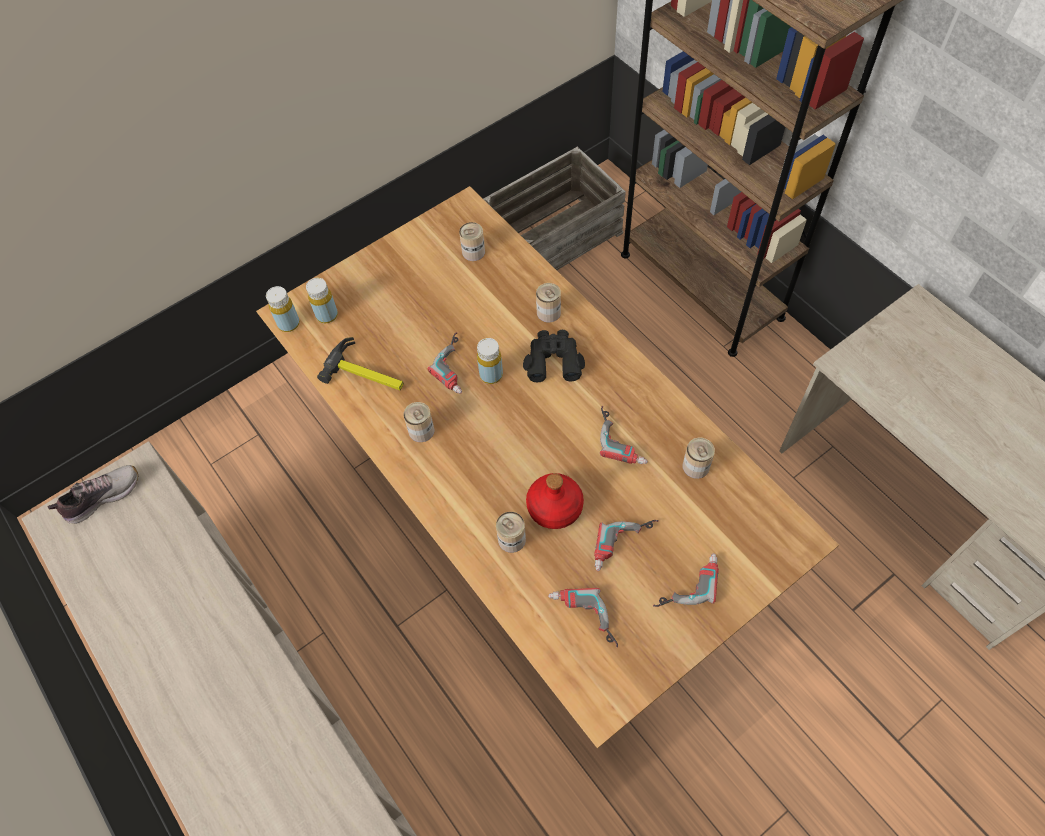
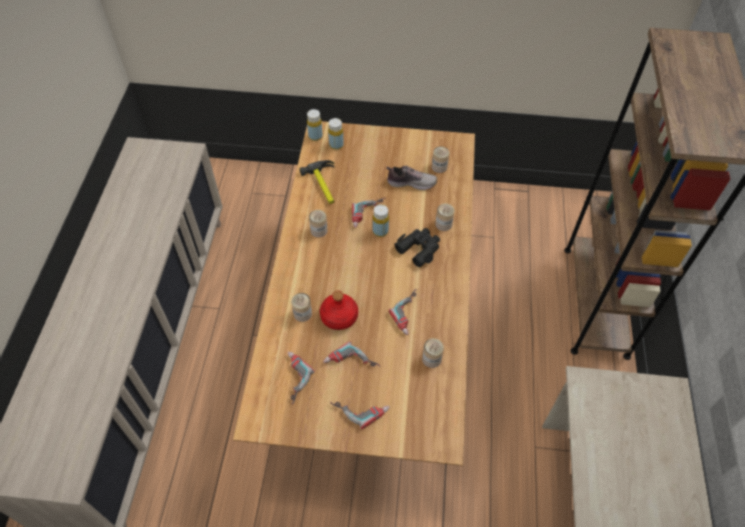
camera: 40 degrees right, 5 degrees down
(102, 496) = (163, 152): shoe -> shoe (411, 182)
(553, 236) = (536, 210): crate -> none

